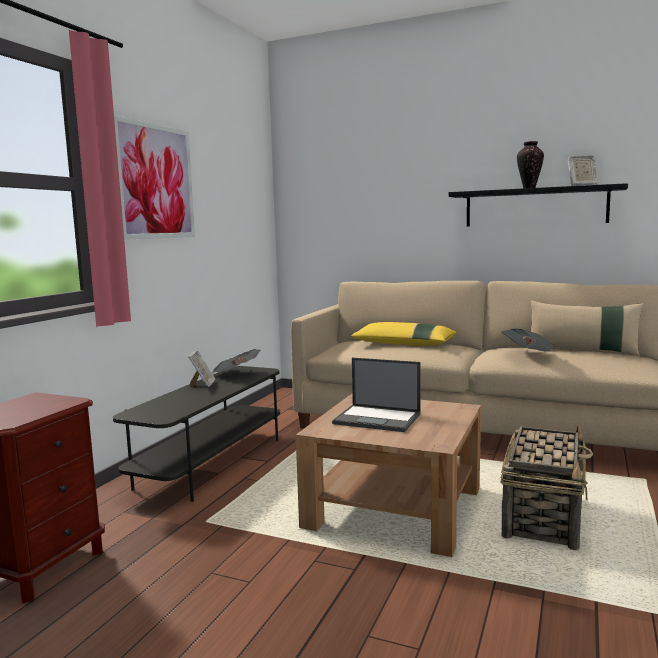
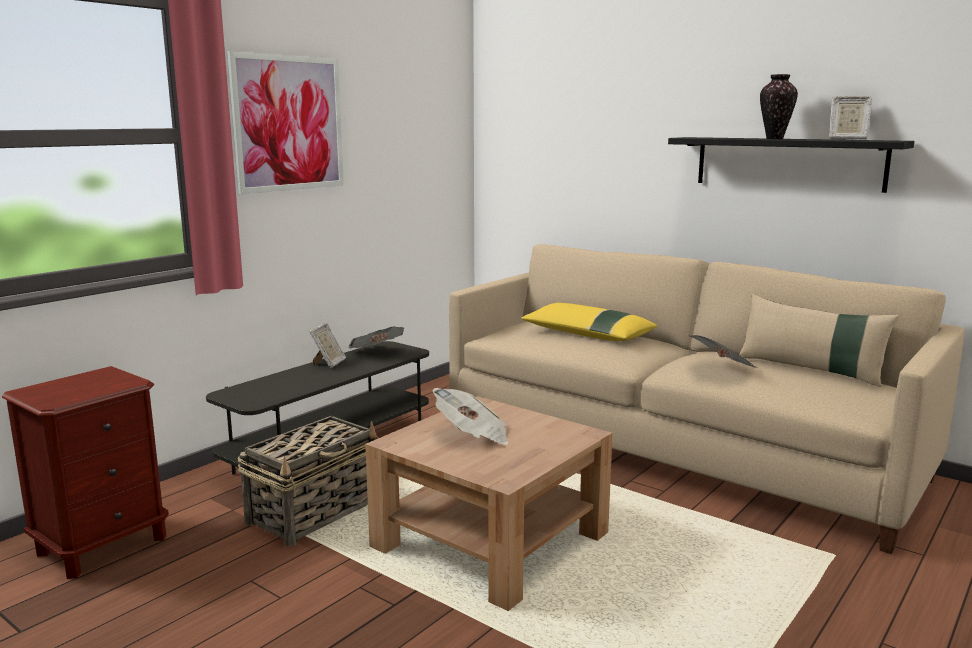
camera: 15 degrees right, 5 degrees up
(378, 419) = (473, 436): laptop -> newspaper
(543, 517) = (656, 582): basket -> basket (315, 512)

